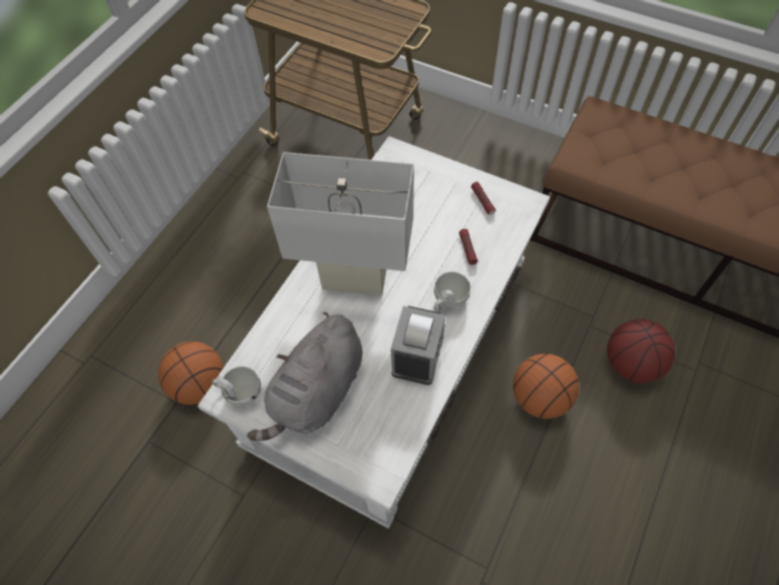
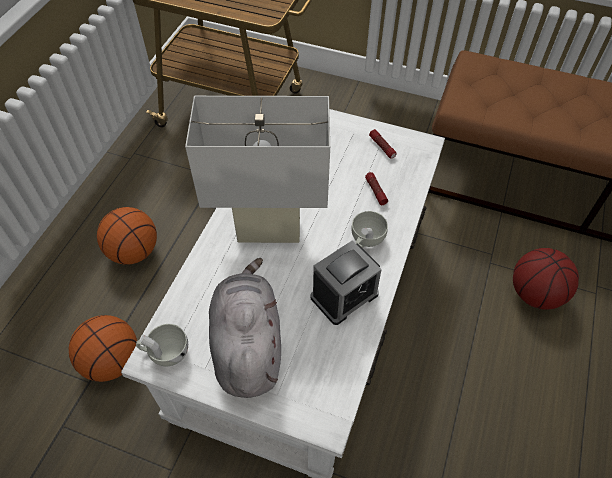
camera: 10 degrees left, 5 degrees down
(317, 393) = (247, 344): grey plush toy -> grey plush toy turned 150 degrees clockwise
(417, 355) = (344, 295): alarm clock -> alarm clock turned 45 degrees clockwise
(540, 397) = (456, 335): basketball -> basketball (134, 252)

